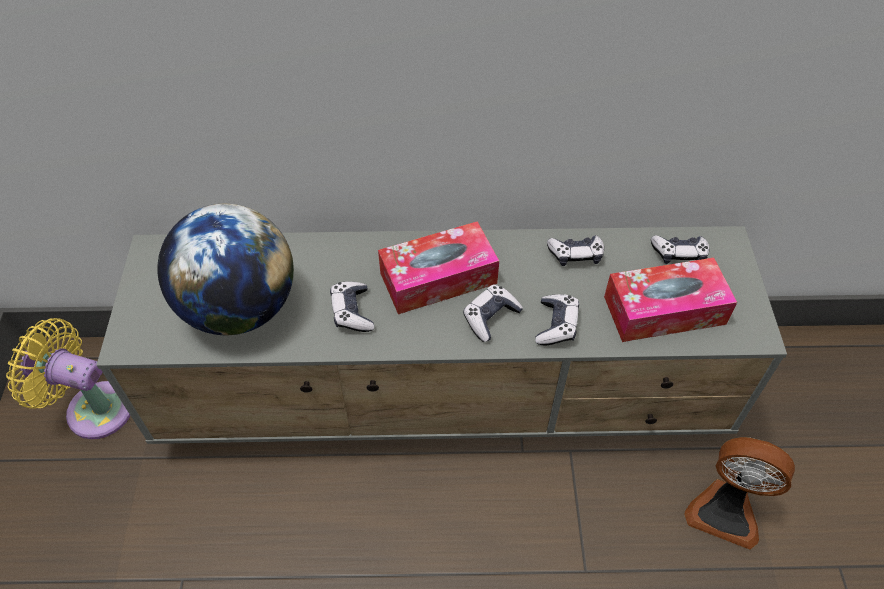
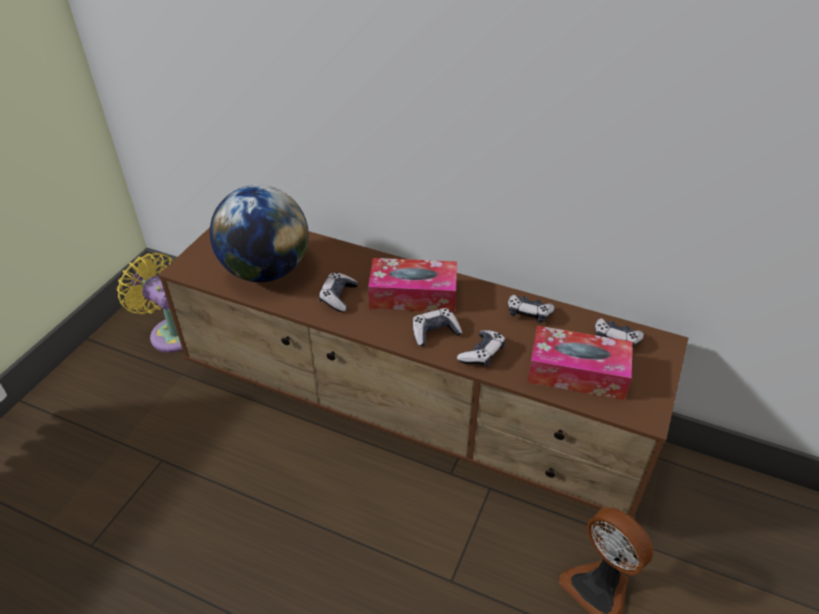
camera: 25 degrees right, 10 degrees down
(445, 398) = (412, 414): grey tv stand -> brown tv stand

